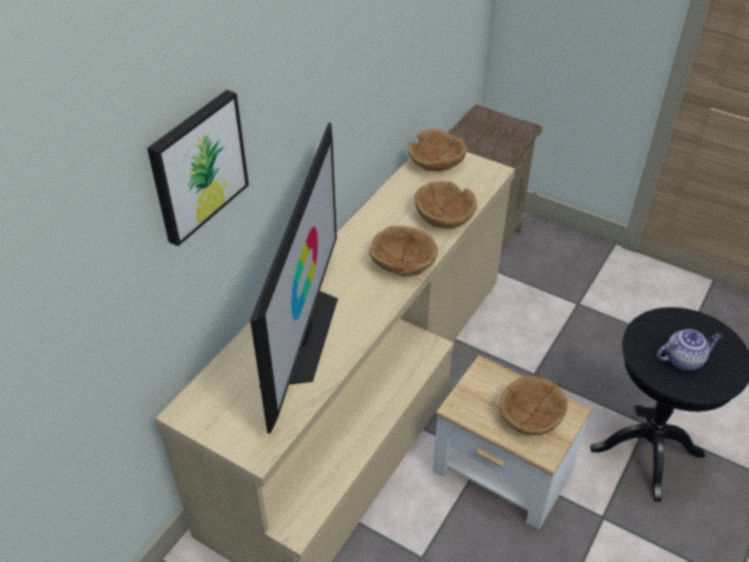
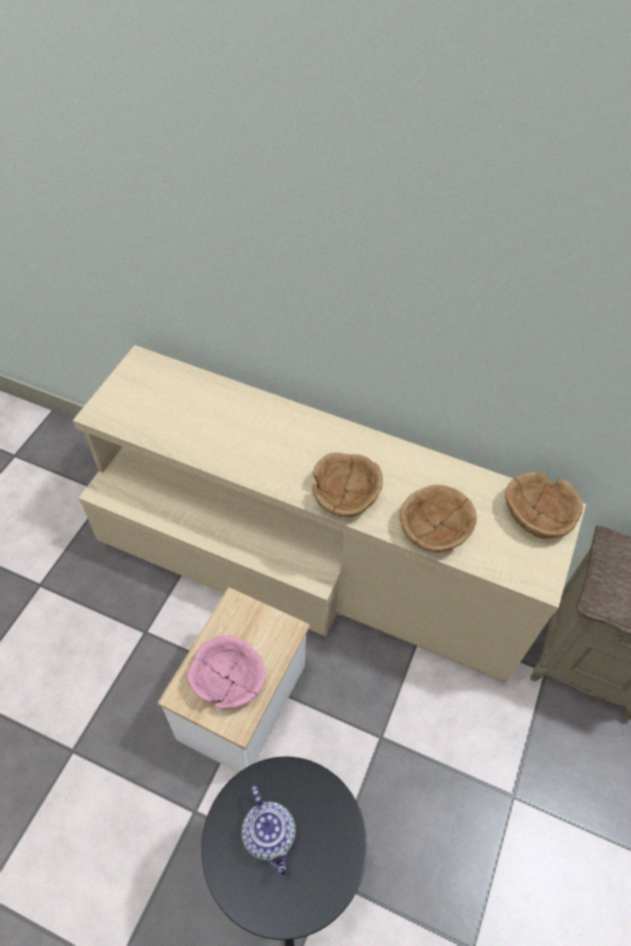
camera: 80 degrees right, 10 degrees up
(197, 166) = (213, 209): picture -> none
(302, 335) = (232, 424): television -> none
(530, 417) = (227, 679): brown bowl -> pink bowl

